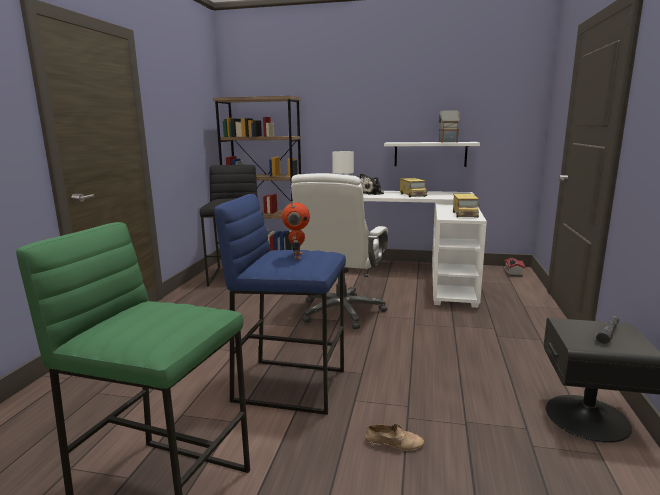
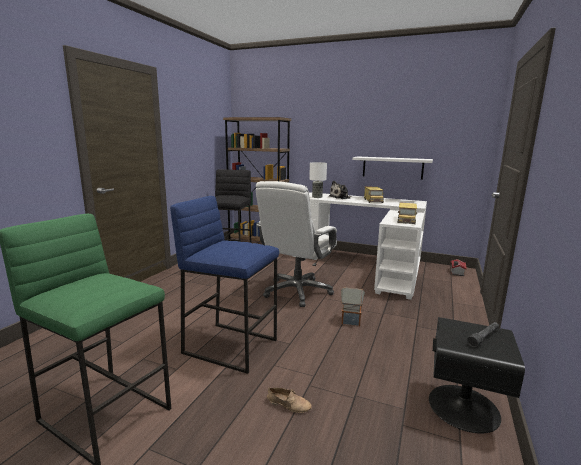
camera: 10 degrees right, 0 degrees up
(296, 256) = (234, 246): toy robot -> none
(447, 142) = (406, 158): toy house -> toy house (350, 320)

